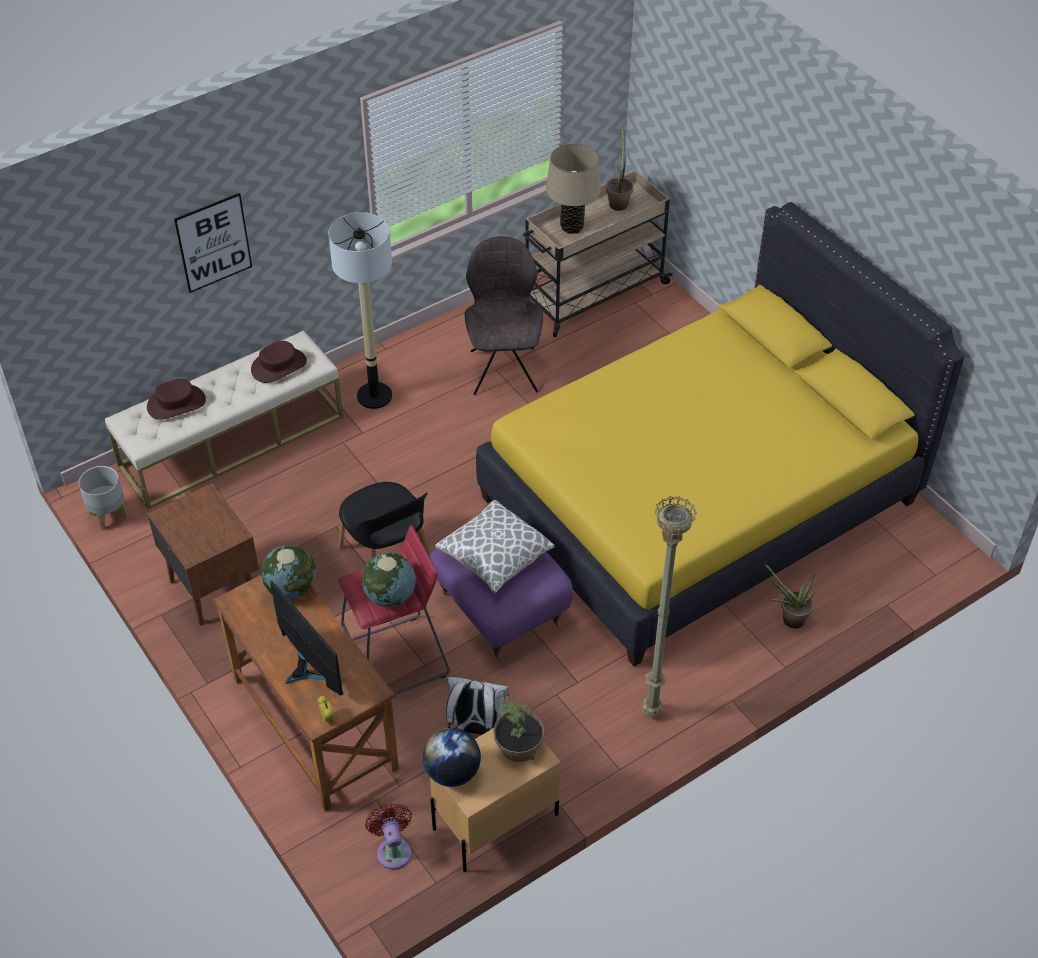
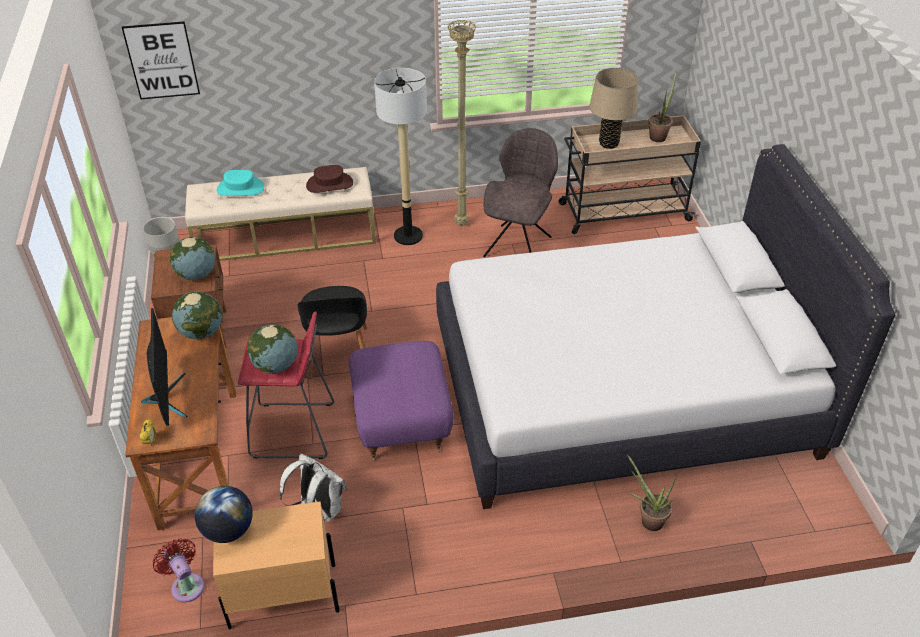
camera: 25 degrees right, 5 degrees down
(176, 403) = (240, 188): brown hat -> turquoise hat
(213, 243) = (290, 63): picture -> picture (162, 60)
(218, 526) = (196, 275): none -> globe
(393, 850) = (186, 585): red fan -> red fan turned 45 degrees counterclockwise
(495, 557) = (397, 370): pillow -> none
(519, 746) = (299, 530): potted plant -> none
(652, 712) = (476, 554): beige floor lamp -> beige floor lamp (462, 224)
(698, 499) = (622, 390): yellow bed -> white bed

